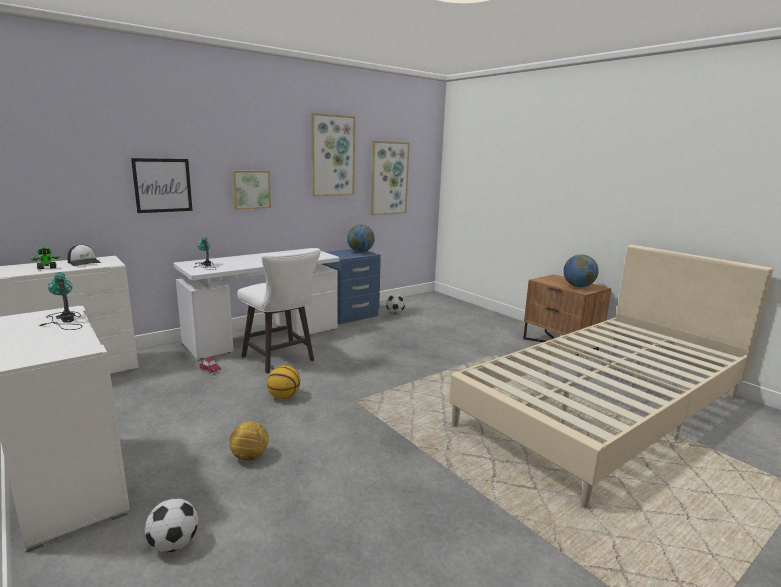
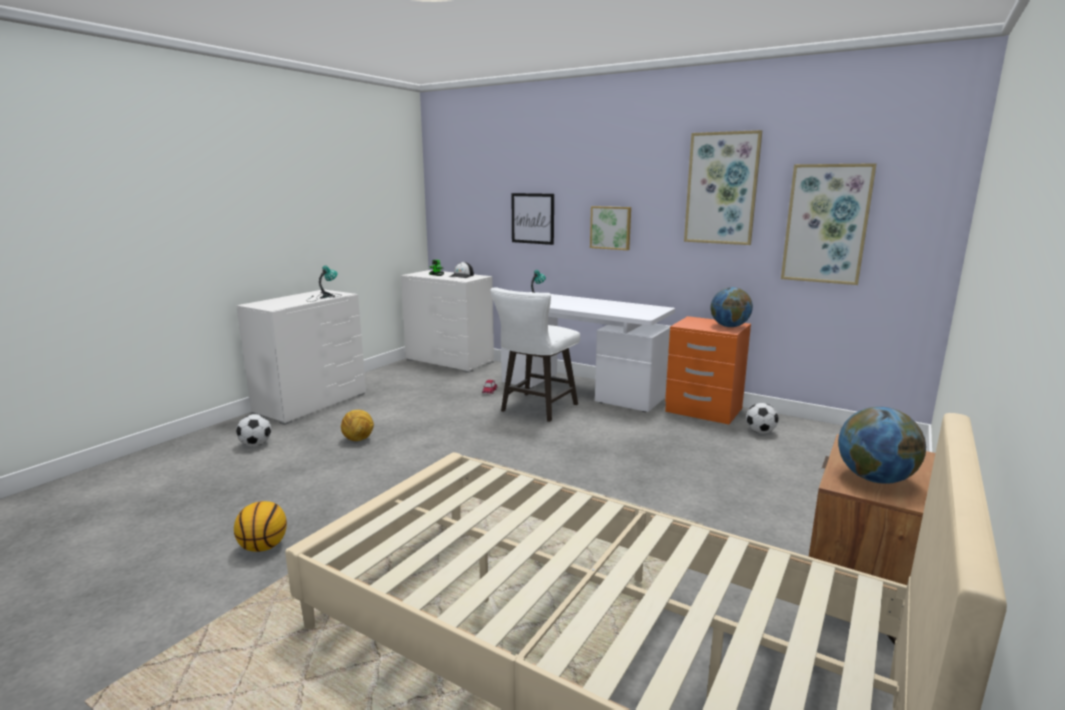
camera: 70 degrees right, 0 degrees up
(284, 396) = (462, 427): basketball -> basketball (264, 547)
(350, 315) = (703, 410): blue nightstand -> orange nightstand

